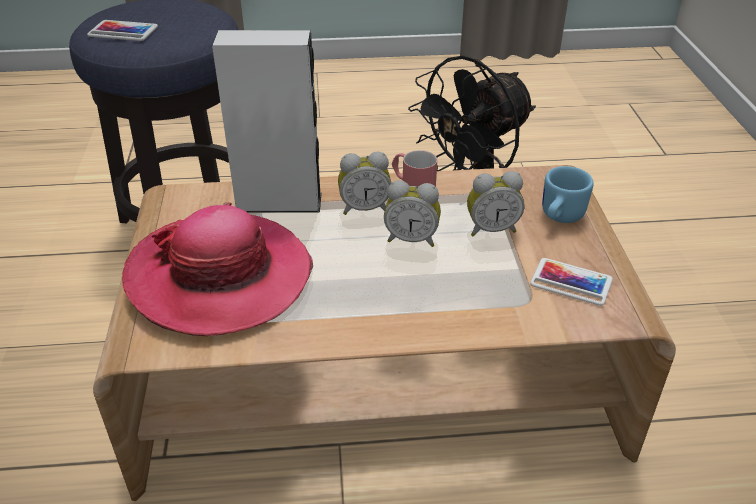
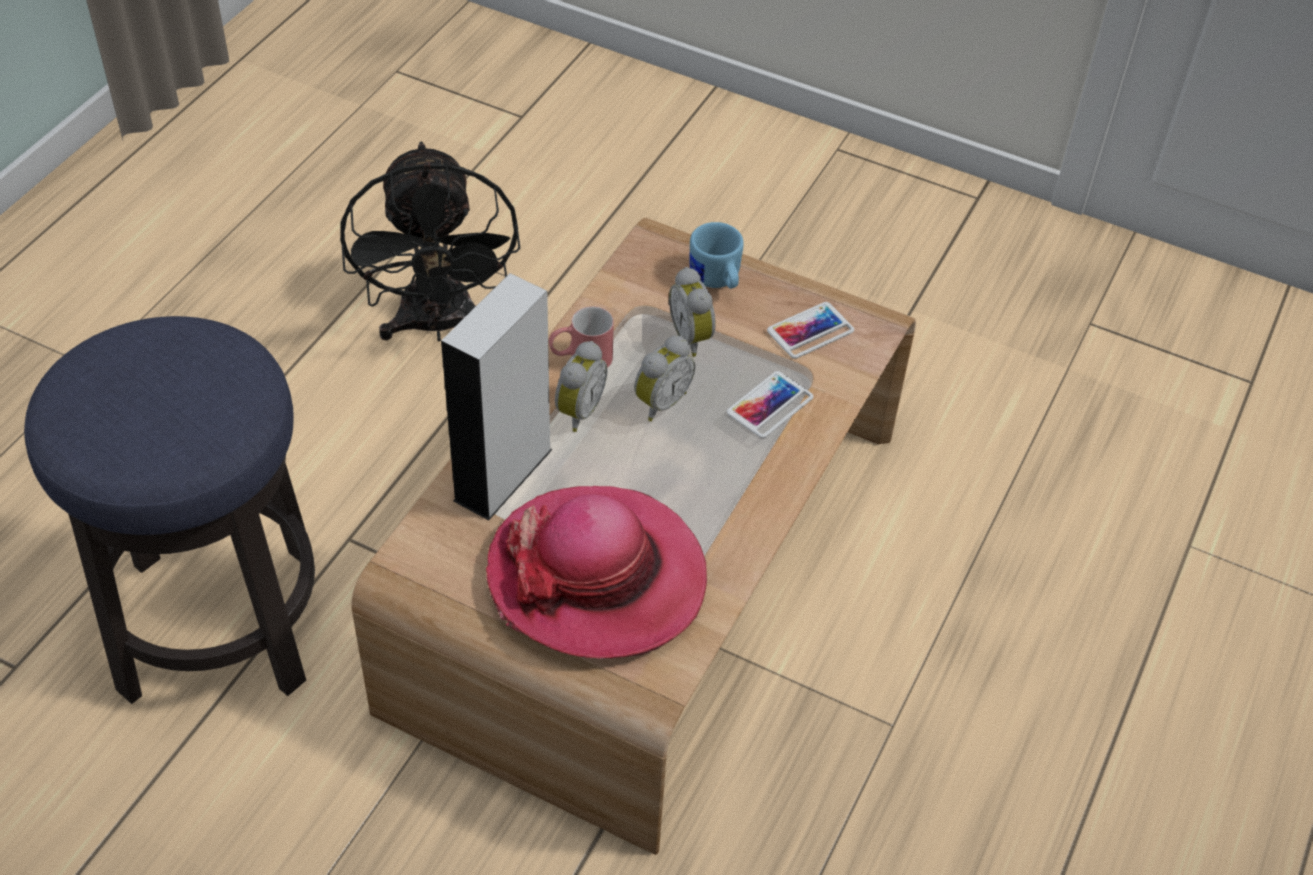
camera: 60 degrees left, 10 degrees up
(123, 31) = (160, 434): phone -> phone (769, 405)
(491, 229) = (693, 337): alarm clock -> alarm clock turned 135 degrees clockwise

